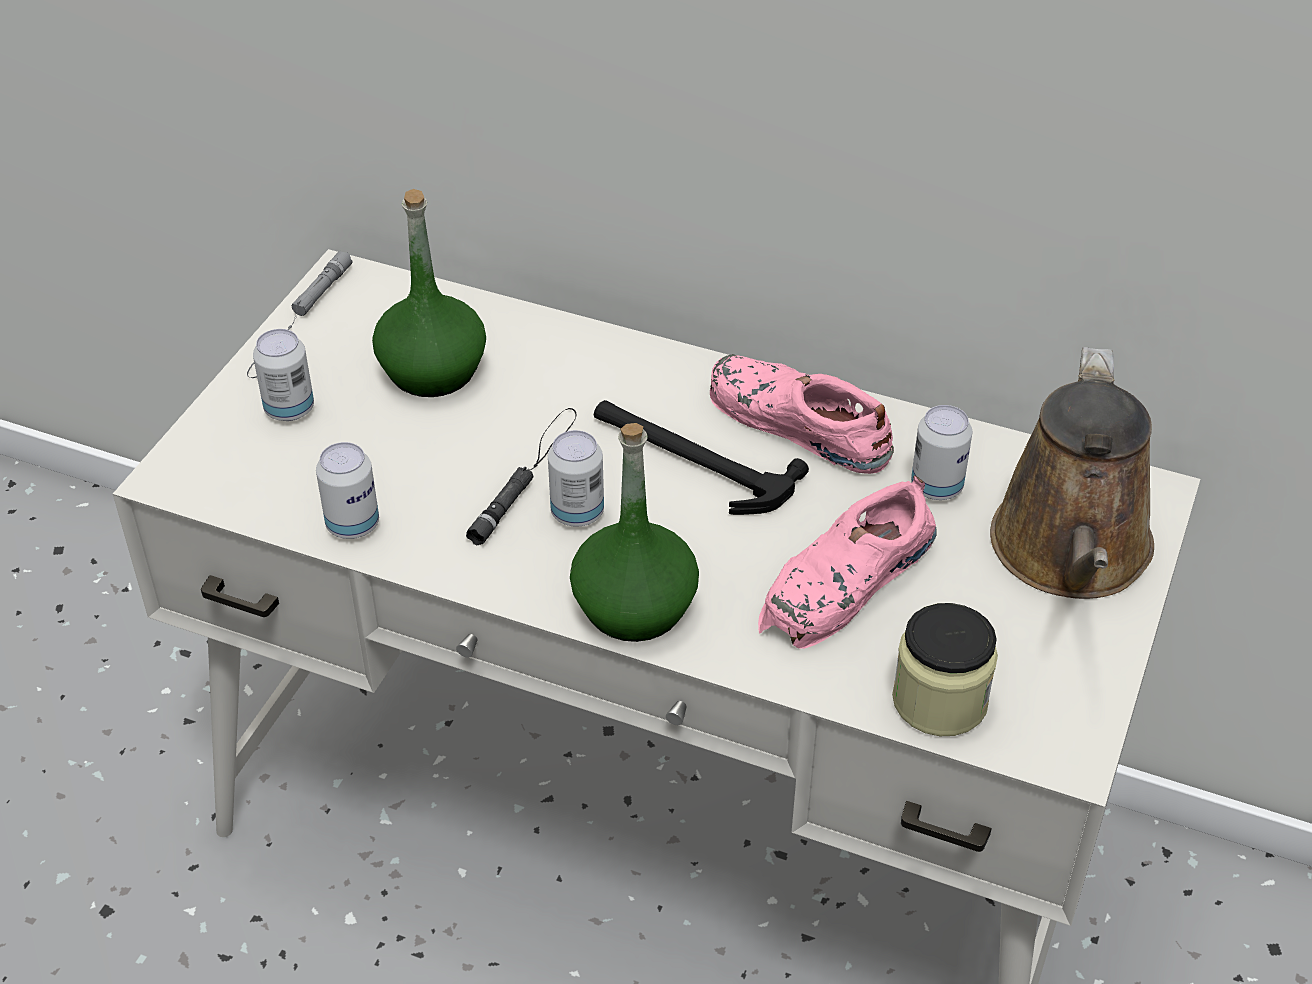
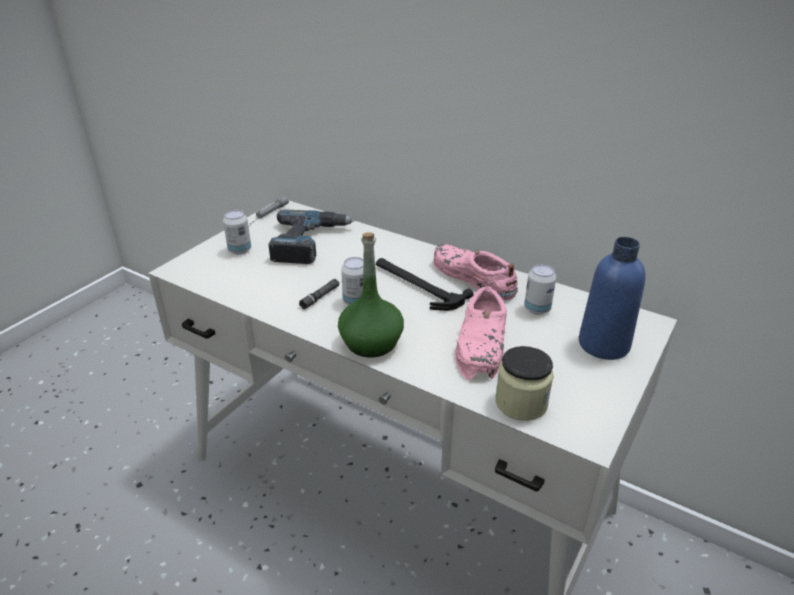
camera: 10 degrees right, 10 degrees down
(353, 525) = (249, 295): can -> none
(433, 371) = (309, 242): green bottle -> power drill
(846, 583) = (482, 344): pink shoe -> pink shoe turned 45 degrees counterclockwise
(1071, 554) = (603, 344): brown watering can -> blue bottle

